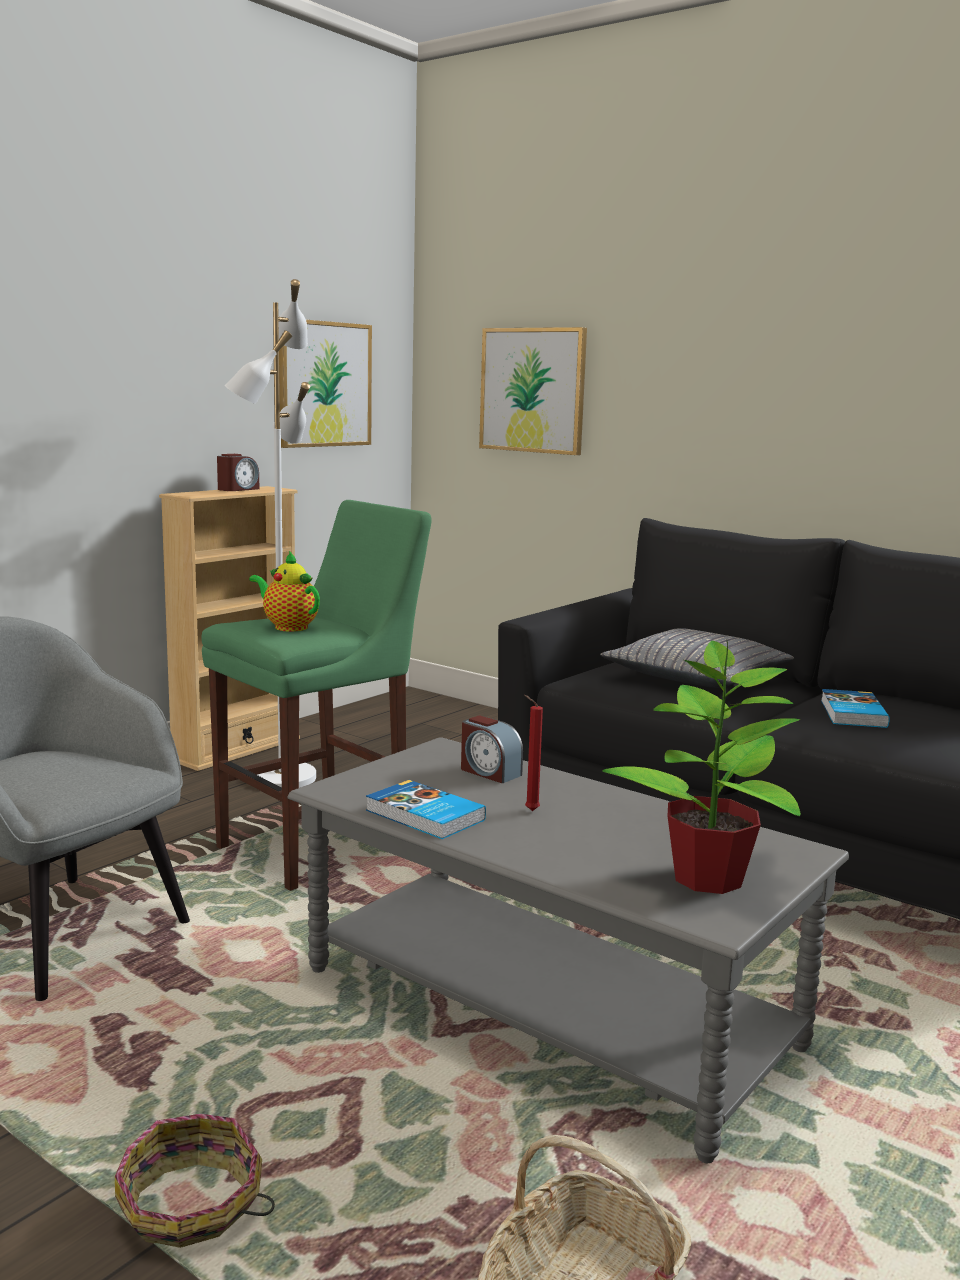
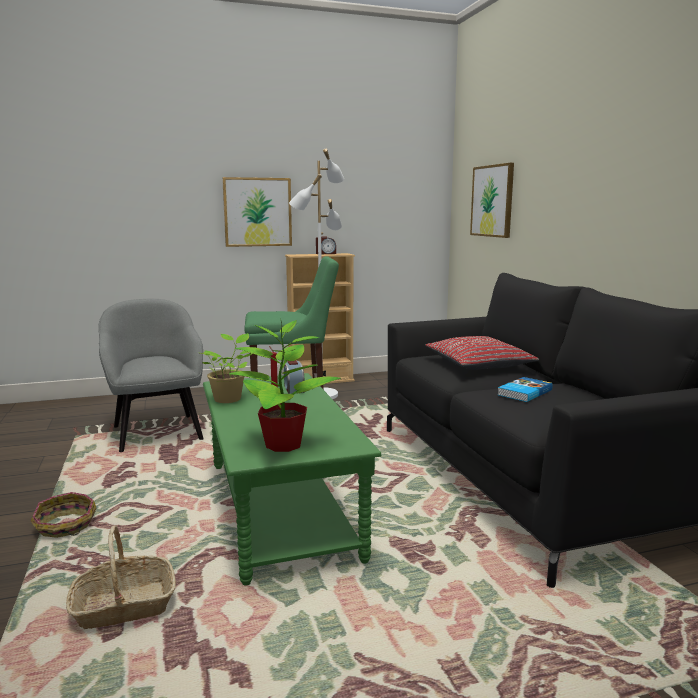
camera: 35 degrees right, 0 degrees up
(288, 627) = (271, 314): teapot -> none
(323, 384) = (387, 202): picture -> picture (257, 212)
(424, 816) = (229, 398): book -> potted plant
(547, 1010) = (280, 509): grey coffee table -> green coffee table
(696, 677) = (478, 364): grey pillow -> red pillow

